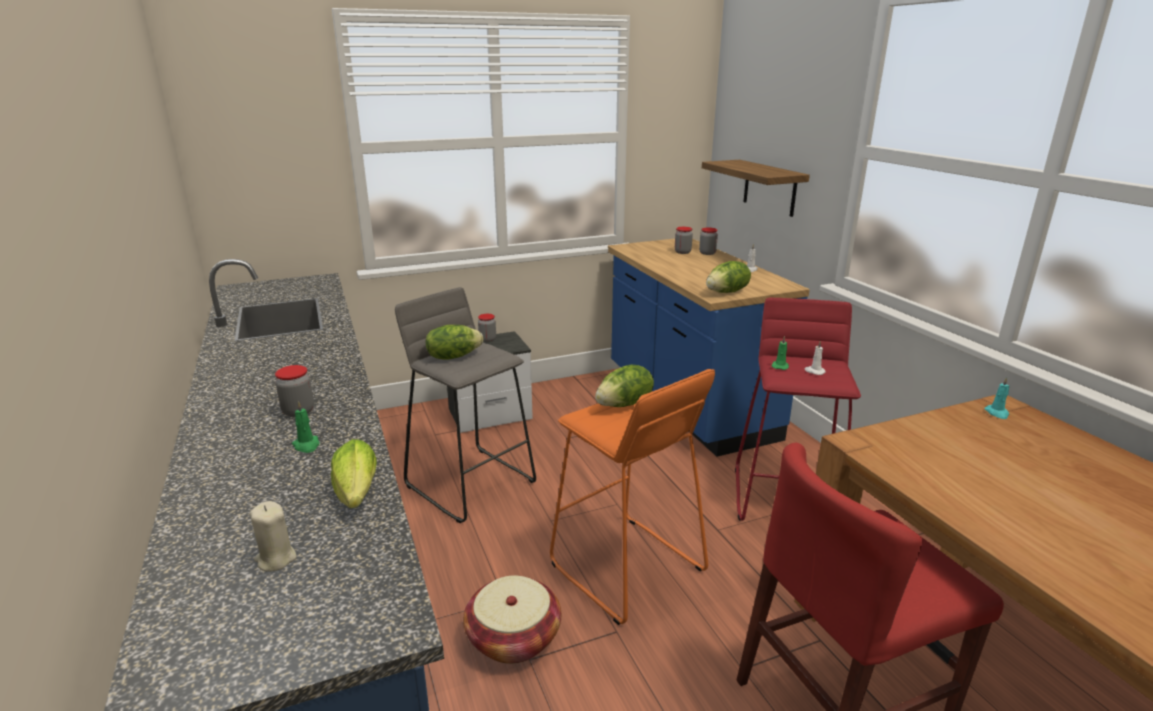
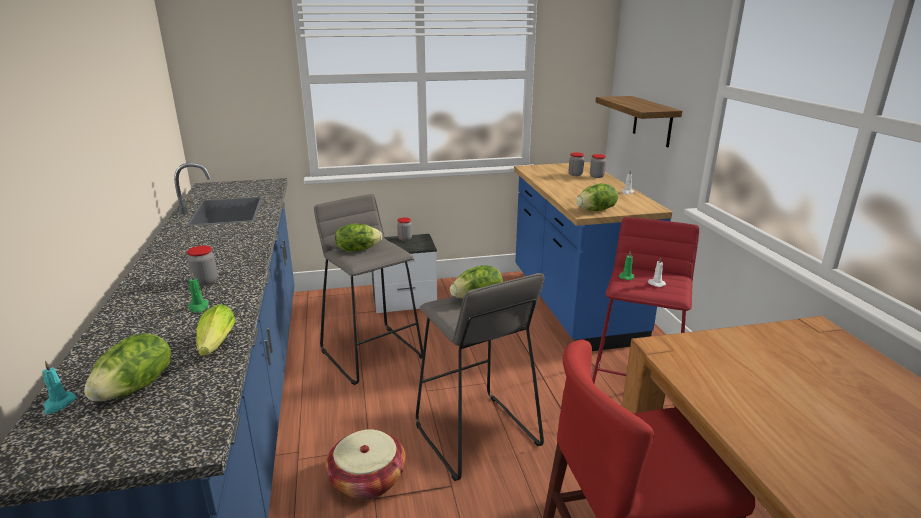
camera: 10 degrees right, 0 degrees up
(276, 559) = (136, 387): beige candle -> lettuce
(626, 568) = (476, 436): orange stool -> grey stool
(997, 413) = (806, 333): turquoise candle -> turquoise candle (59, 404)

